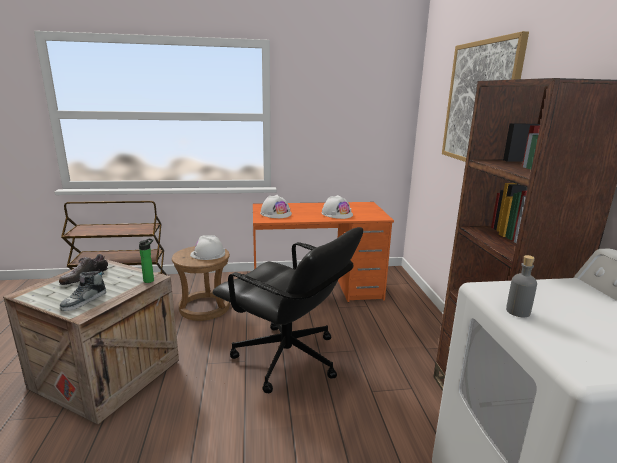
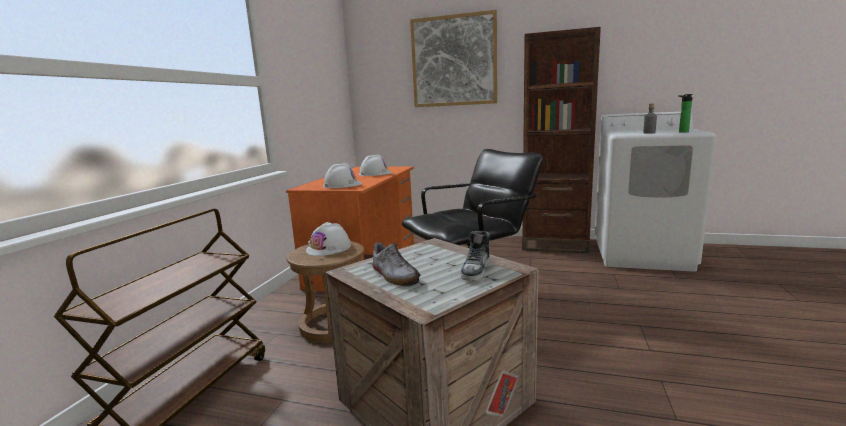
camera: 65 degrees left, 5 degrees down
(84, 301) = (476, 270): shoe -> shoe turned 60 degrees clockwise
(150, 280) = (438, 244): bottle -> bottle (682, 132)

